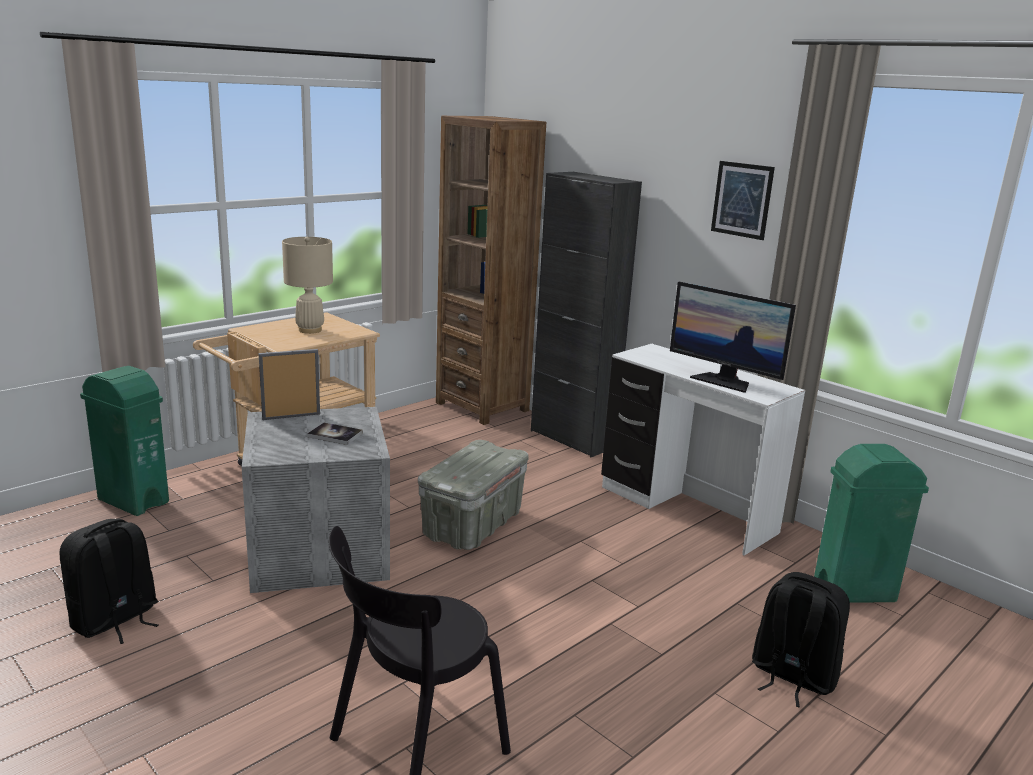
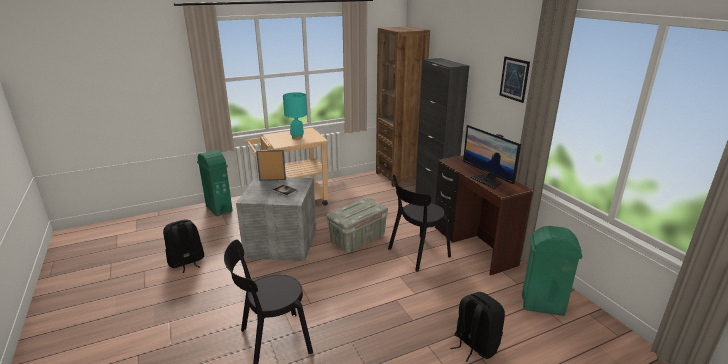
camera: 20 degrees right, 5 degrees up
(310, 330) = (297, 137): beige table lamp -> turquoise table lamp
(597, 536) = (416, 253): none -> black chair
(685, 510) = (472, 246): white desk -> brown desk

